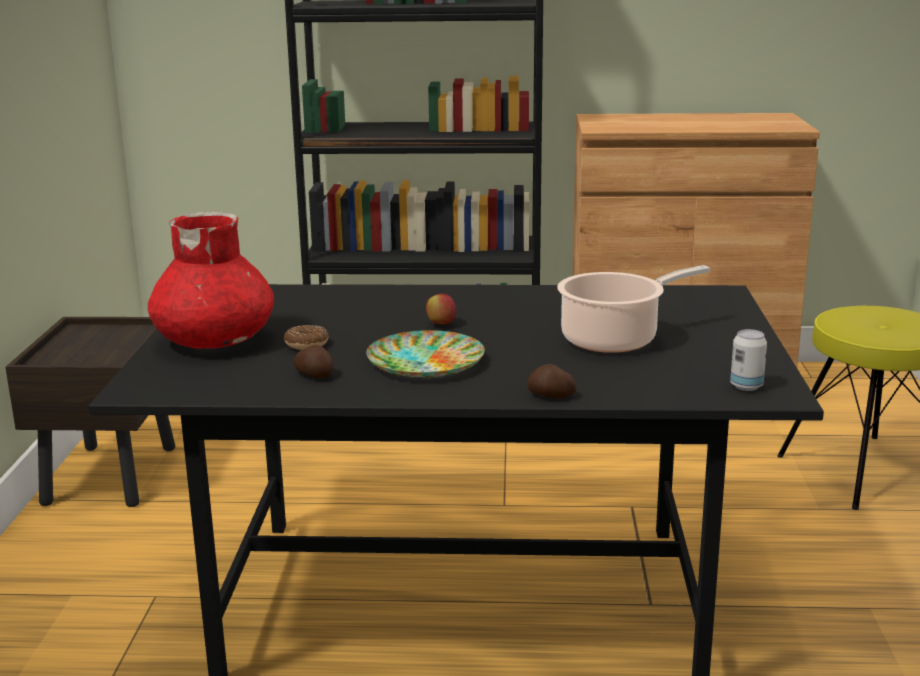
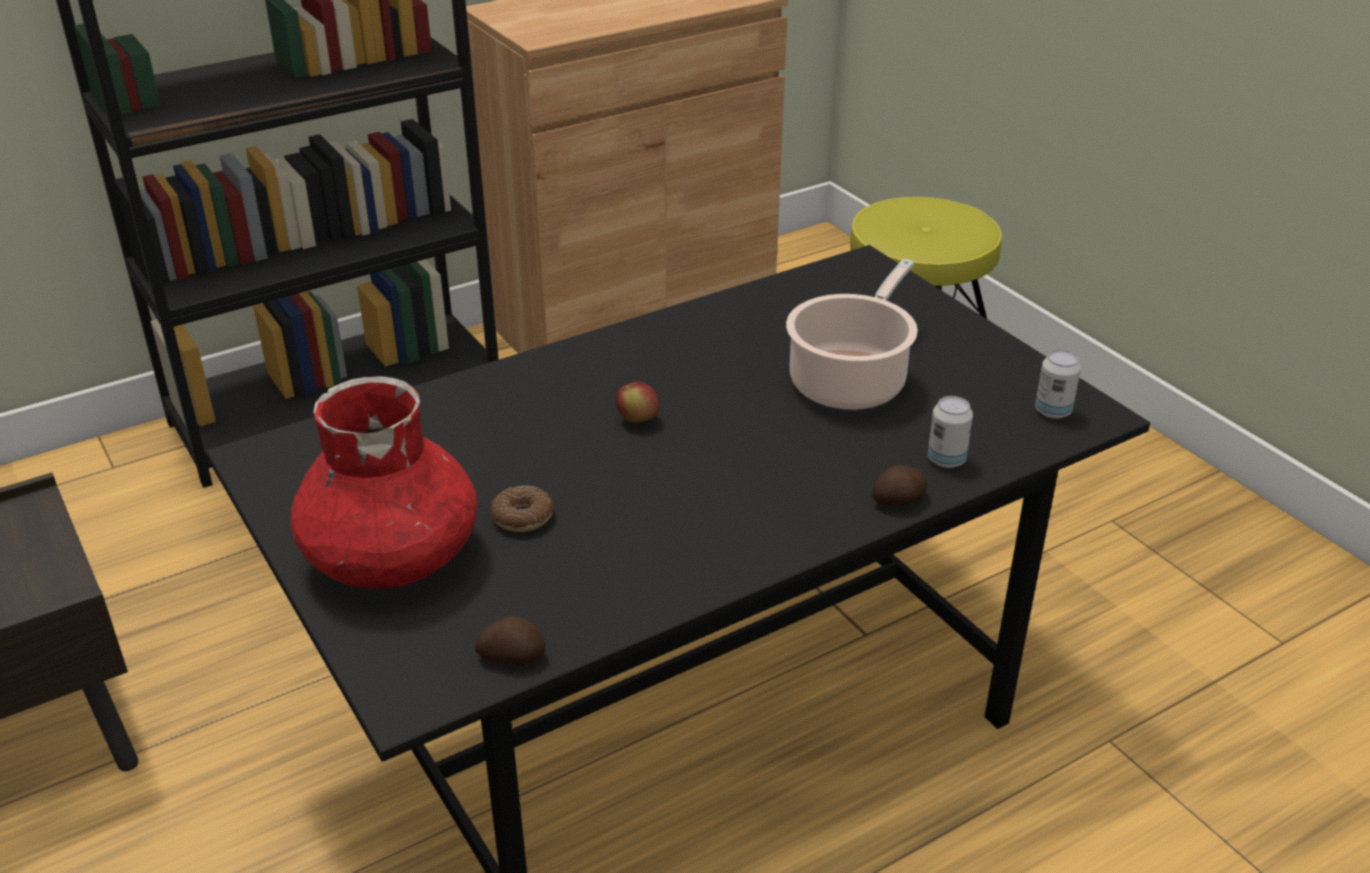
camera: 35 degrees left, 15 degrees up
(315, 374) = (604, 569): potato -> potato (511, 655)
(424, 362) = (702, 496): plate -> none
(618, 388) = (946, 460): none -> can

